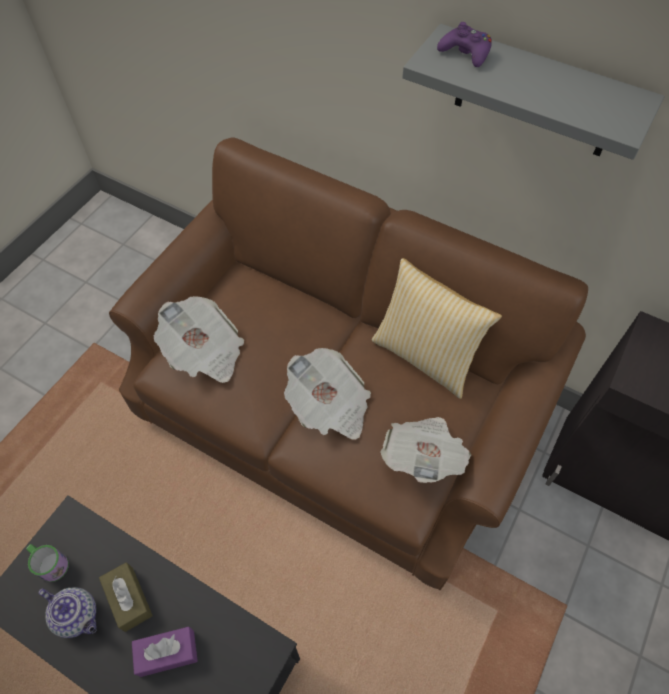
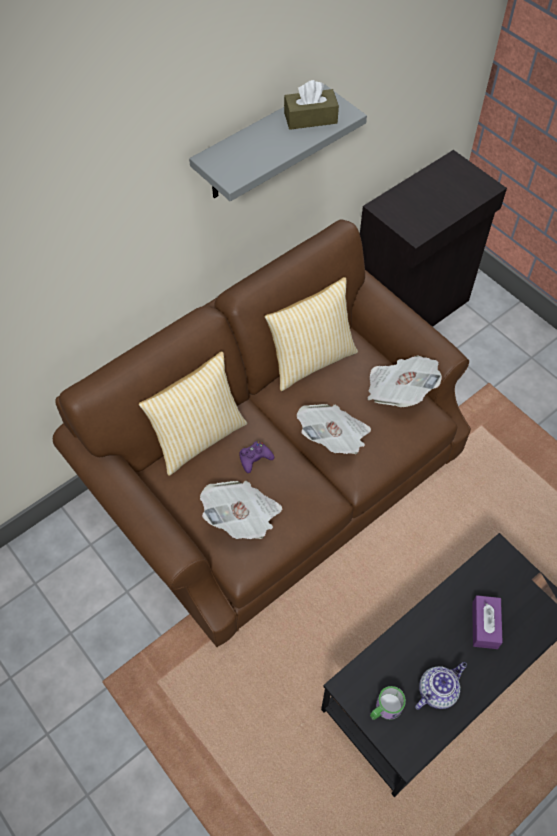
camera: 70 degrees left, 0 degrees up
(129, 599) = (434, 647): brown tissue box -> brown tissue box (310, 118)
(286, 290) = (198, 437): none -> pillow
(465, 53) = (232, 156): purple game controller -> purple game controller (255, 458)

